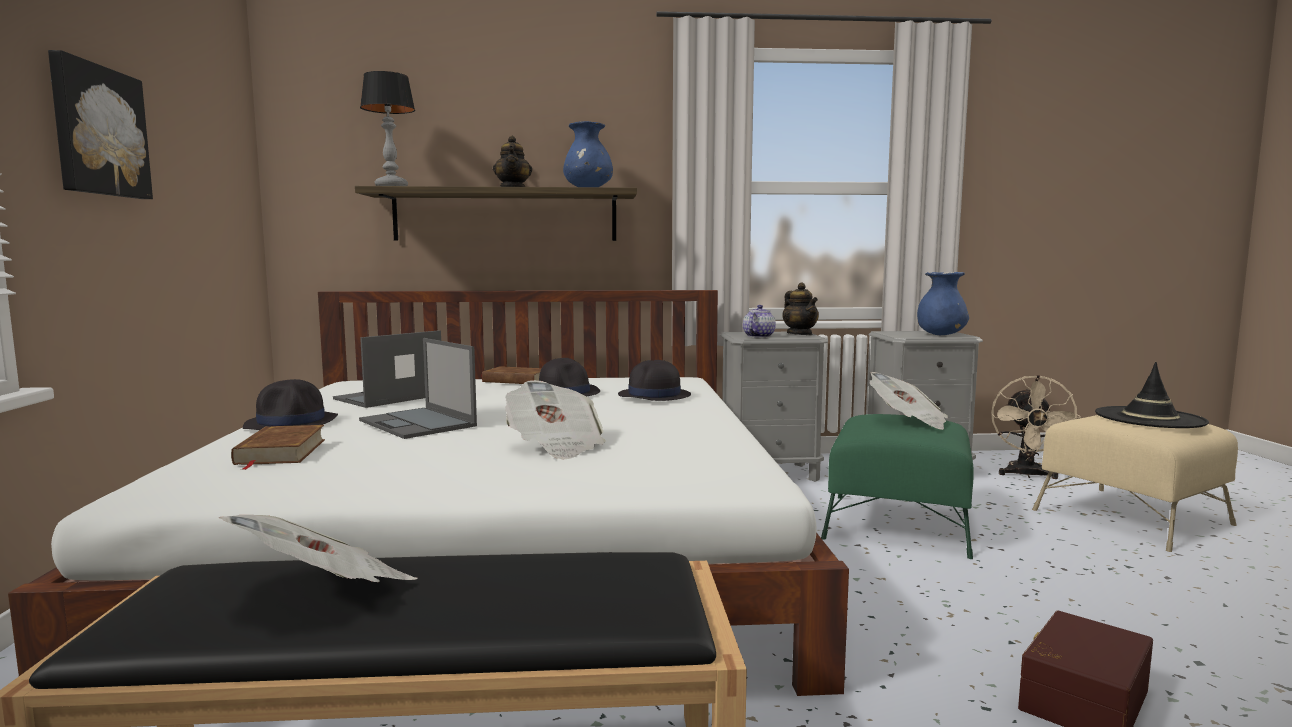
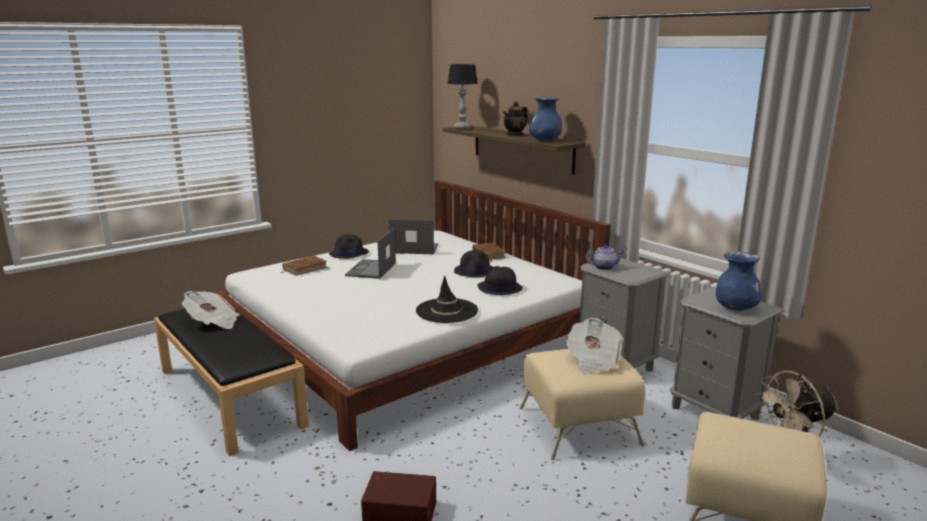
camera: 55 degrees right, 10 degrees up
(98, 131) = (309, 119): picture -> none
(555, 446) = (370, 300): newspaper -> none
(800, 334) = (640, 273): teapot -> none
(898, 524) = (579, 426): green ottoman -> beige ottoman
(1150, 418) = (768, 443): black hat -> black hat (447, 311)

